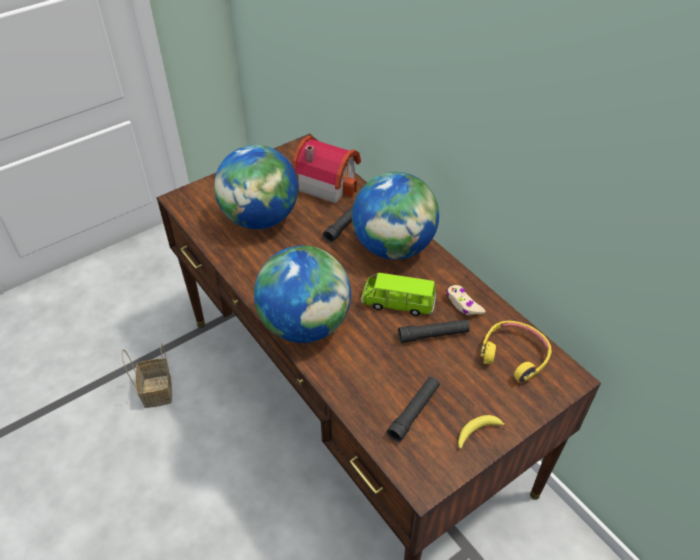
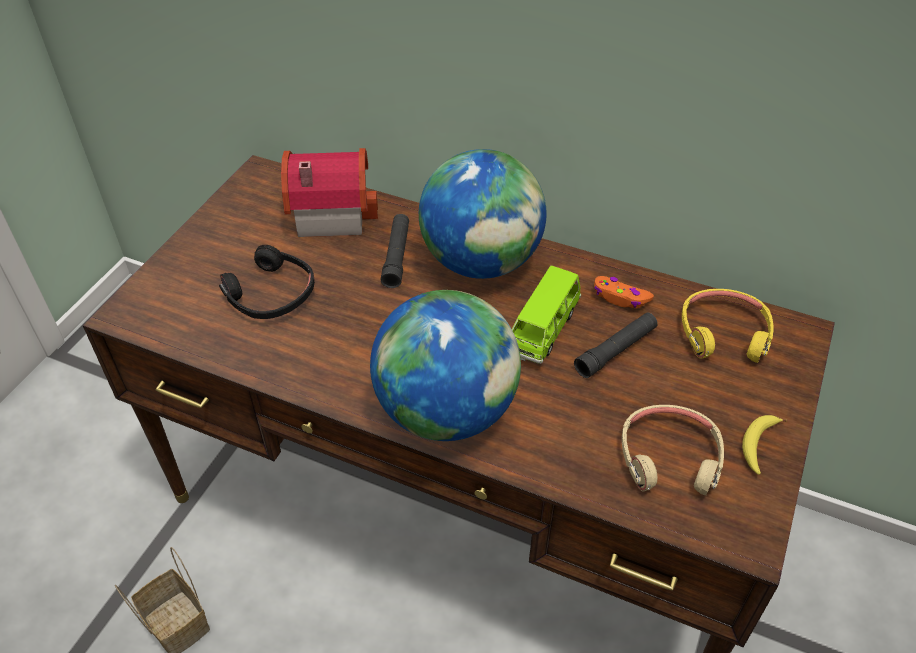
camera: 30 degrees left, 0 degrees up
(260, 218) = (271, 294): globe -> black headphones
(398, 303) = (542, 330): green toy car -> green toy car turned 45 degrees counterclockwise
(414, 412) = (669, 457): black flashlight -> beige headphones
(463, 304) = (620, 297): beige game controller -> orange game controller

